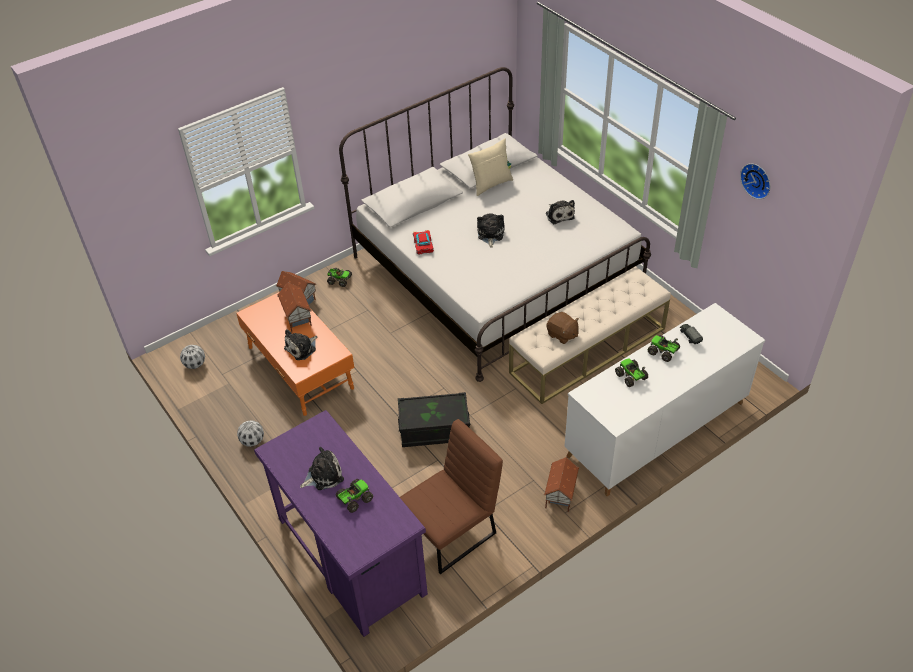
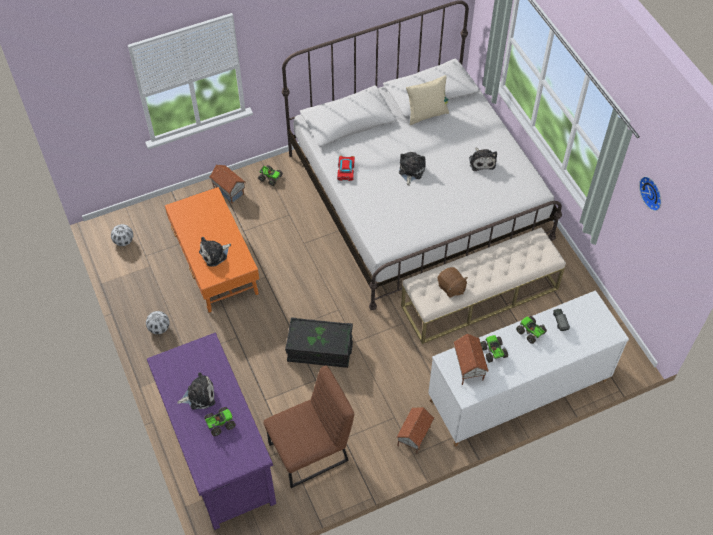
camera: 10 degrees right, 10 degrees up
(296, 318) = (216, 222): toy house -> toy house (468, 367)

